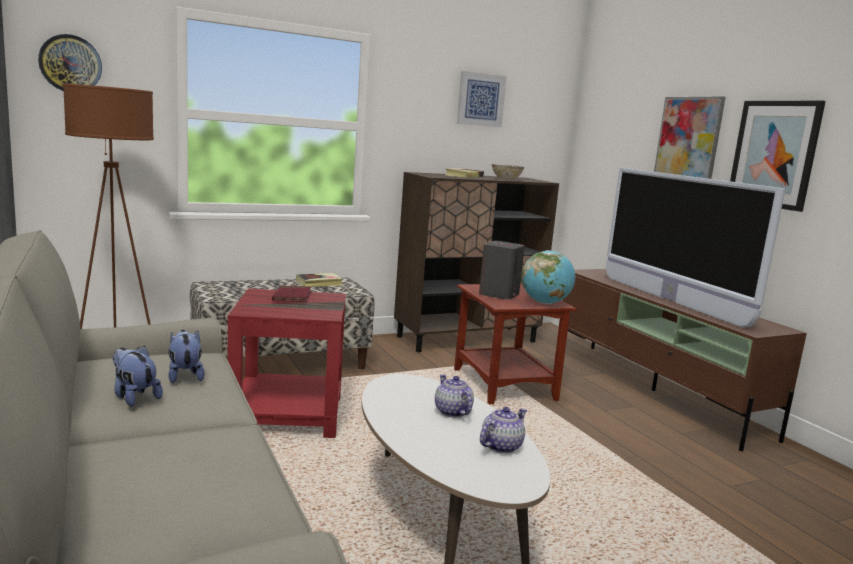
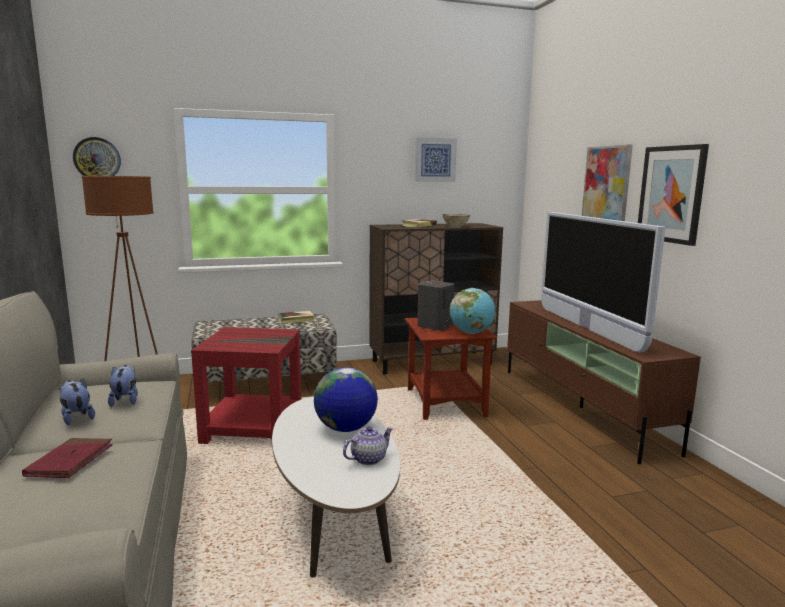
camera: 10 degrees right, 0 degrees up
(292, 297) = (253, 333): red book -> red book (70, 461)
(452, 412) = (345, 428): teapot -> globe

